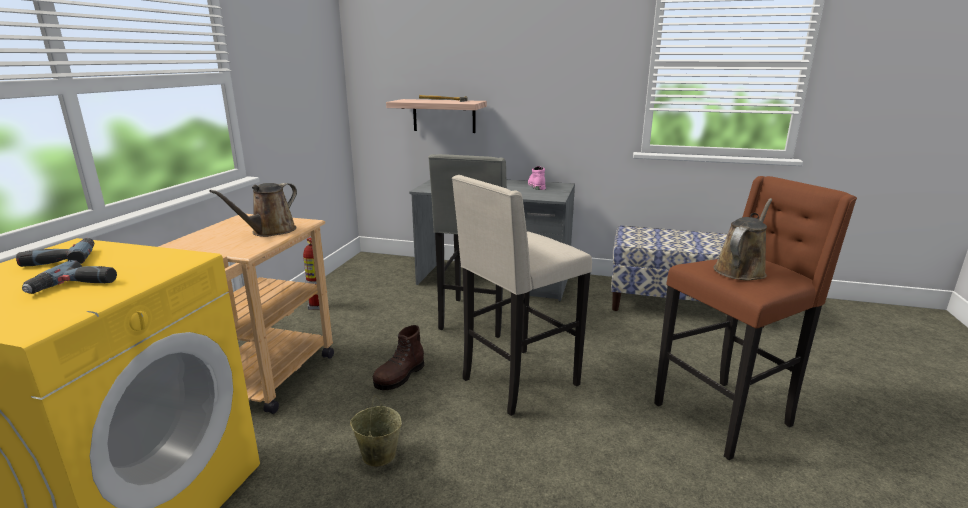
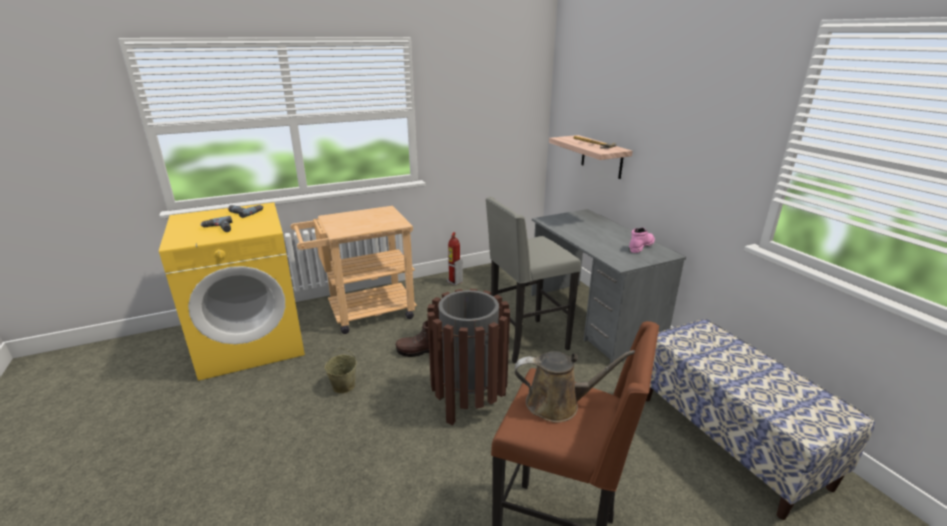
camera: 50 degrees right, 5 degrees up
(270, 231) = (373, 223): brown watering can -> none
(517, 382) = (469, 400): beige stool -> brown trash can

